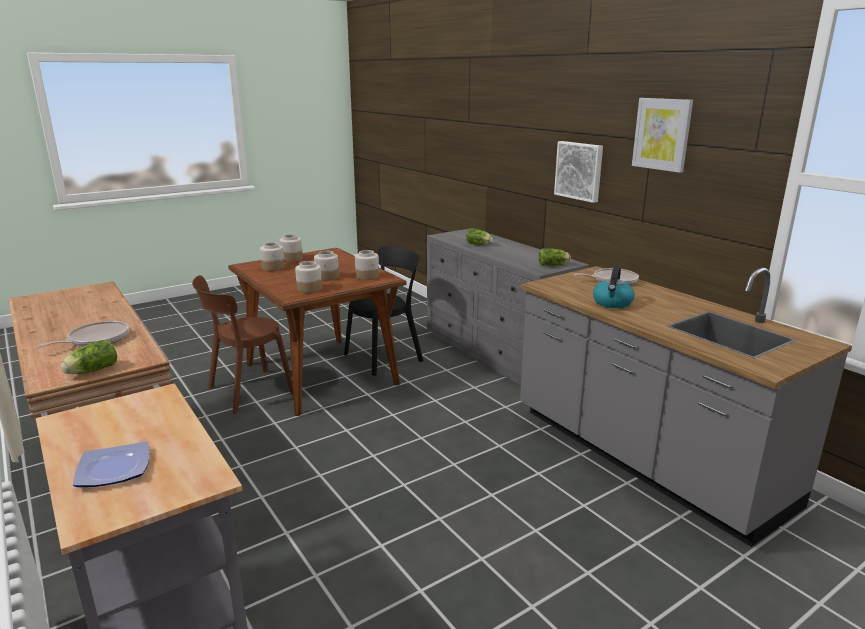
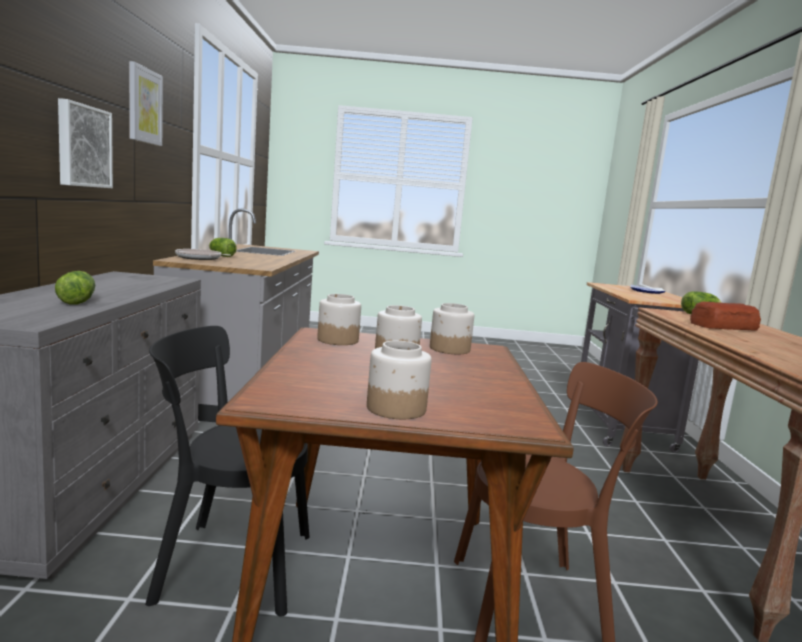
camera: 145 degrees left, 10 degrees down
(96, 339) = (724, 327): frying pan -> bread
(273, 268) = (468, 398): jar -> none
(554, 265) = (145, 277): lettuce -> lettuce (221, 255)
(612, 303) = (263, 259): kettle -> none

